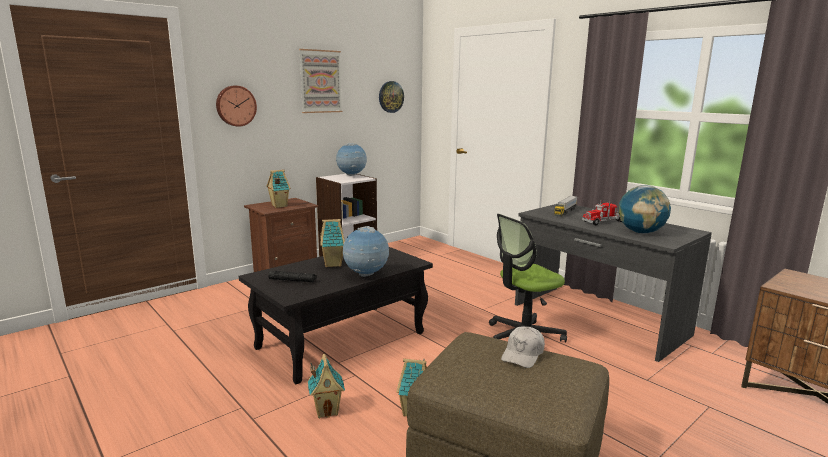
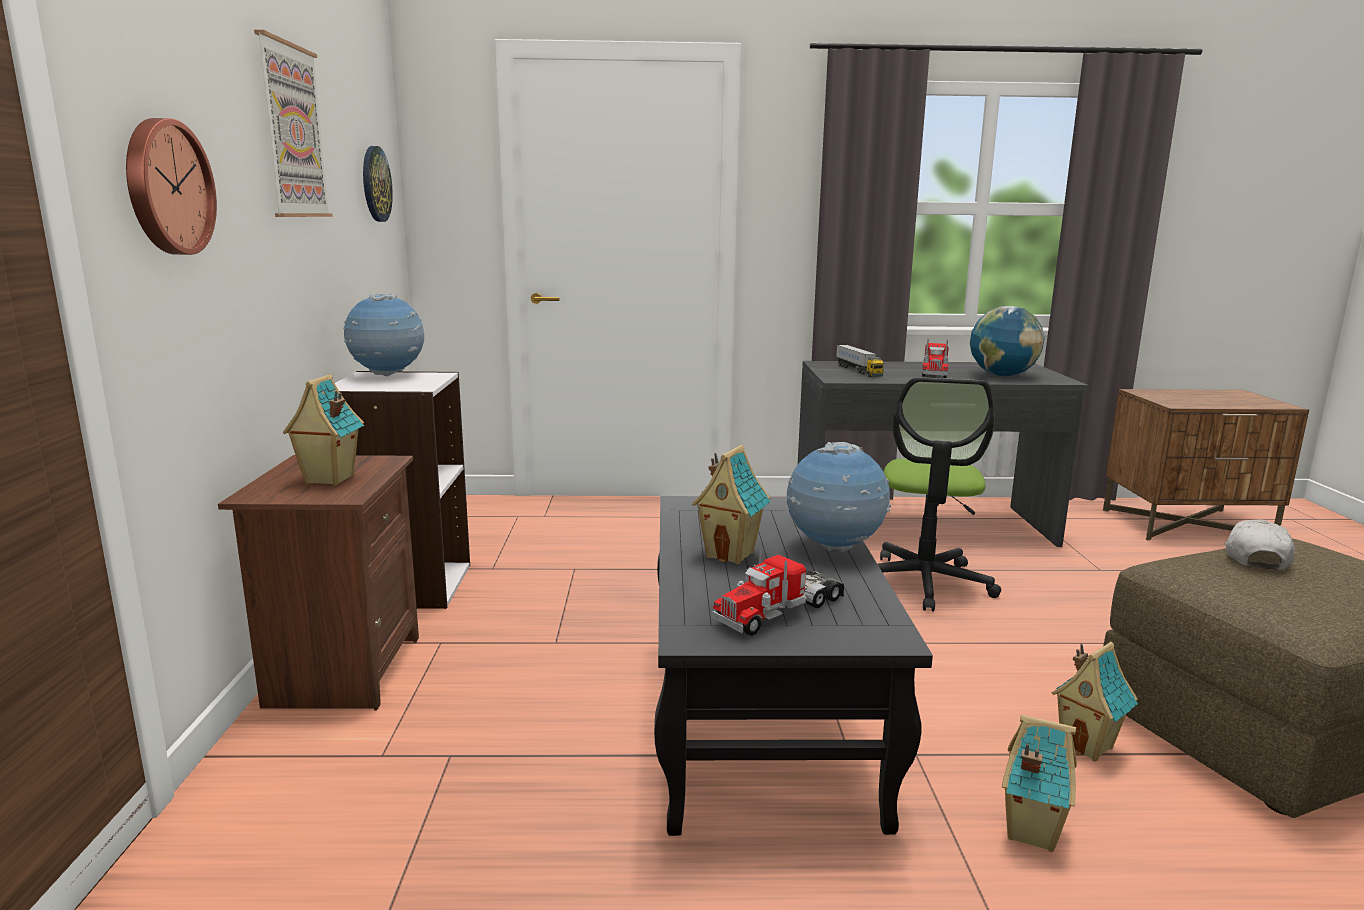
camera: 50 degrees left, 0 degrees up
(292, 280) = (780, 610): black flashlight -> toy truck
(523, 354) = (1255, 558): white cap -> white cap turned 135 degrees counterclockwise

